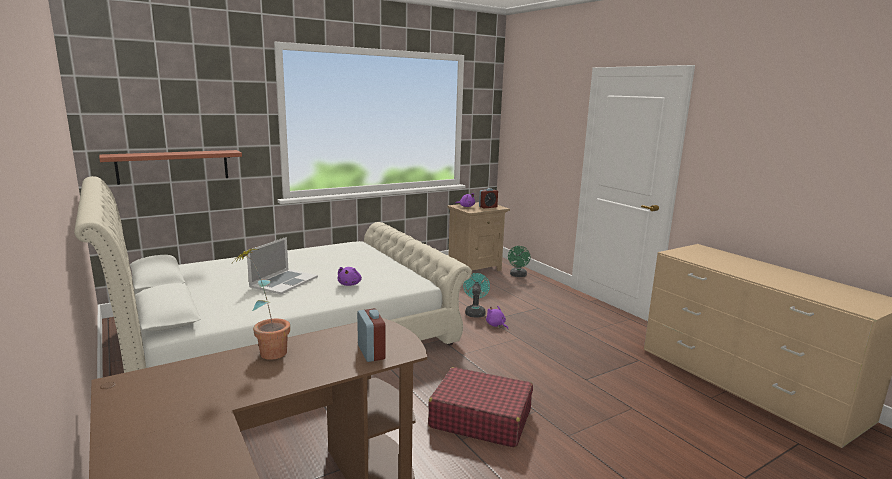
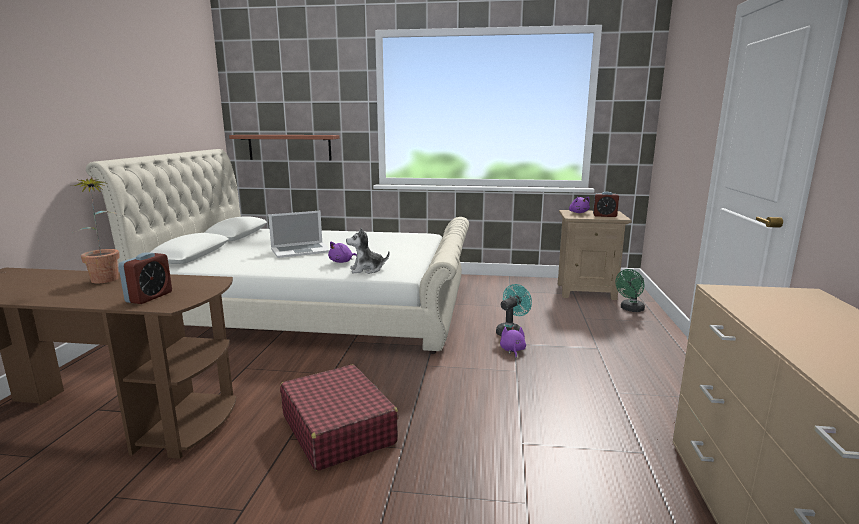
camera: 40 degrees right, 0 degrees up
(386, 286) = (367, 270): none -> plush toy

